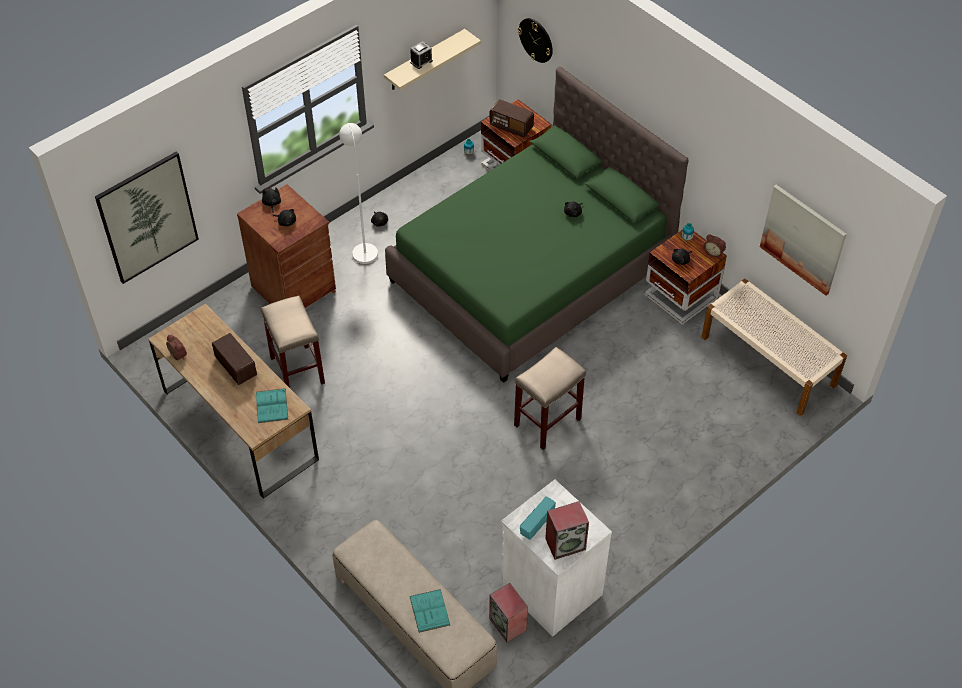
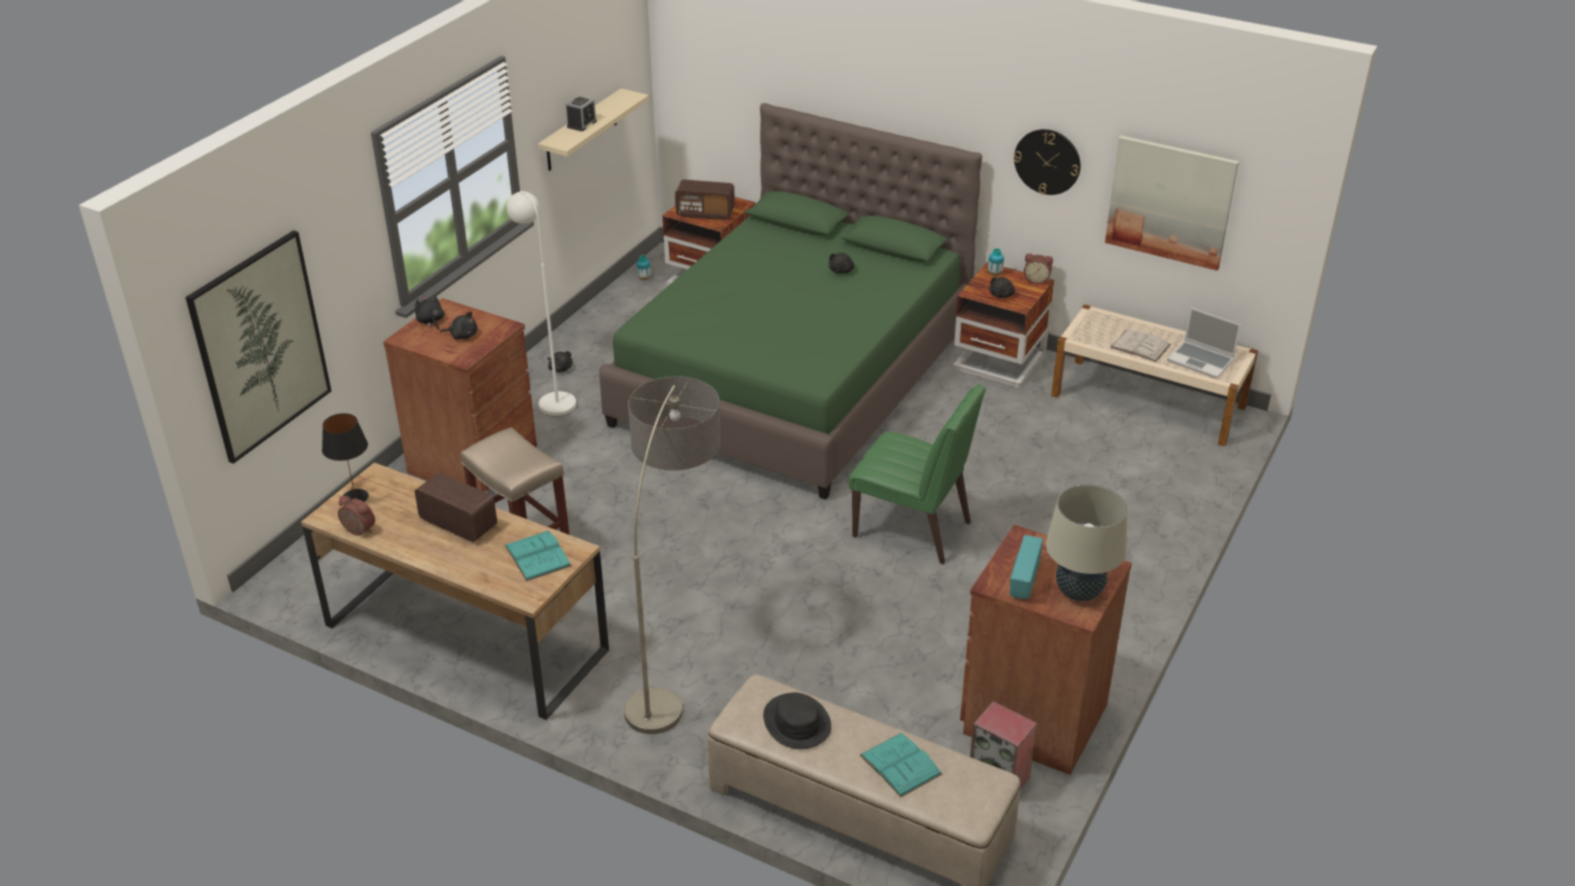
camera: 20 degrees left, 15 degrees down
(185, 328) = (355, 497): none -> black table lamp
(353, 483) = (675, 665): none -> floor lamp
(384, 562) = (796, 722): none -> black hat
(536, 40) = (719, 85): wall clock -> wall clock (1047, 161)
(547, 423) = (911, 529): beige stool -> green chair
(551, 590) = (1033, 719): white dresser -> brown dresser
(565, 543) = (1079, 592): speaker -> beige table lamp
(763, 328) = (1140, 346): none -> white book
(799, 354) = (1201, 361): none -> laptop

